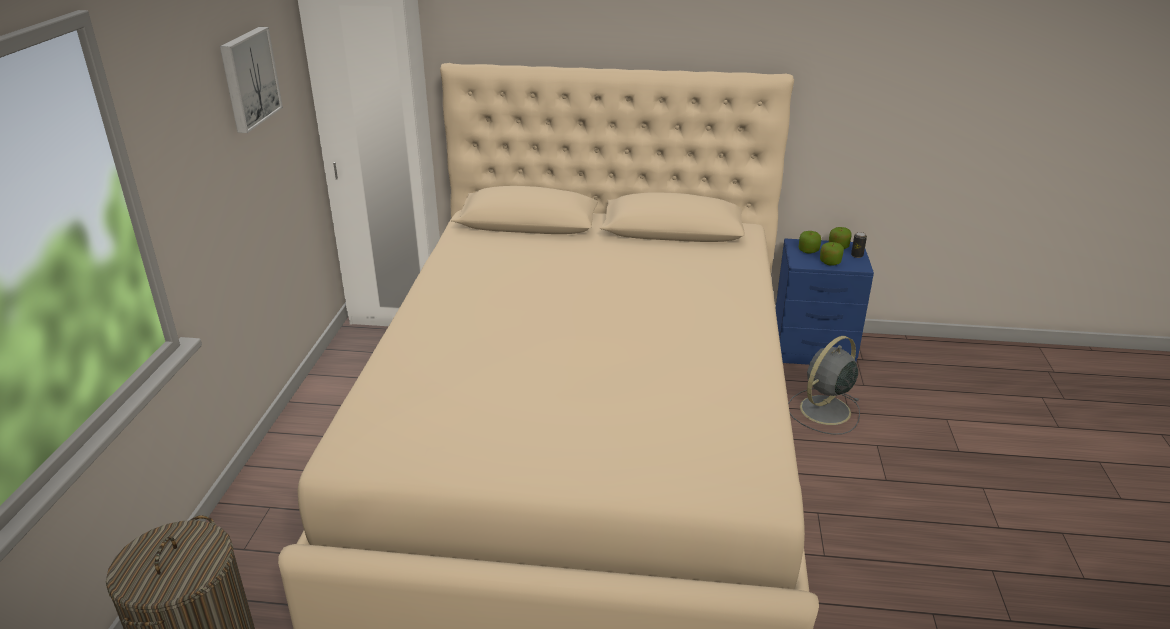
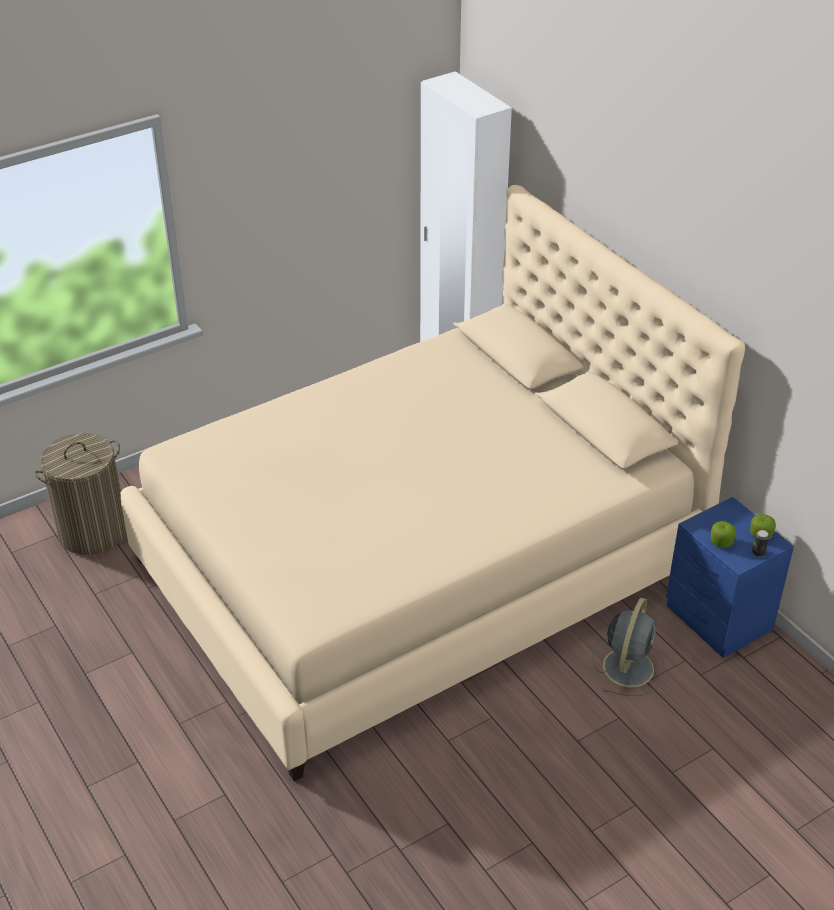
camera: 50 degrees right, 10 degrees up
(248, 78) = (332, 153): picture -> none
(808, 251) = (726, 520): apple -> none
(823, 411) = (628, 666): grey fan -> grey fan turned 105 degrees clockwise

